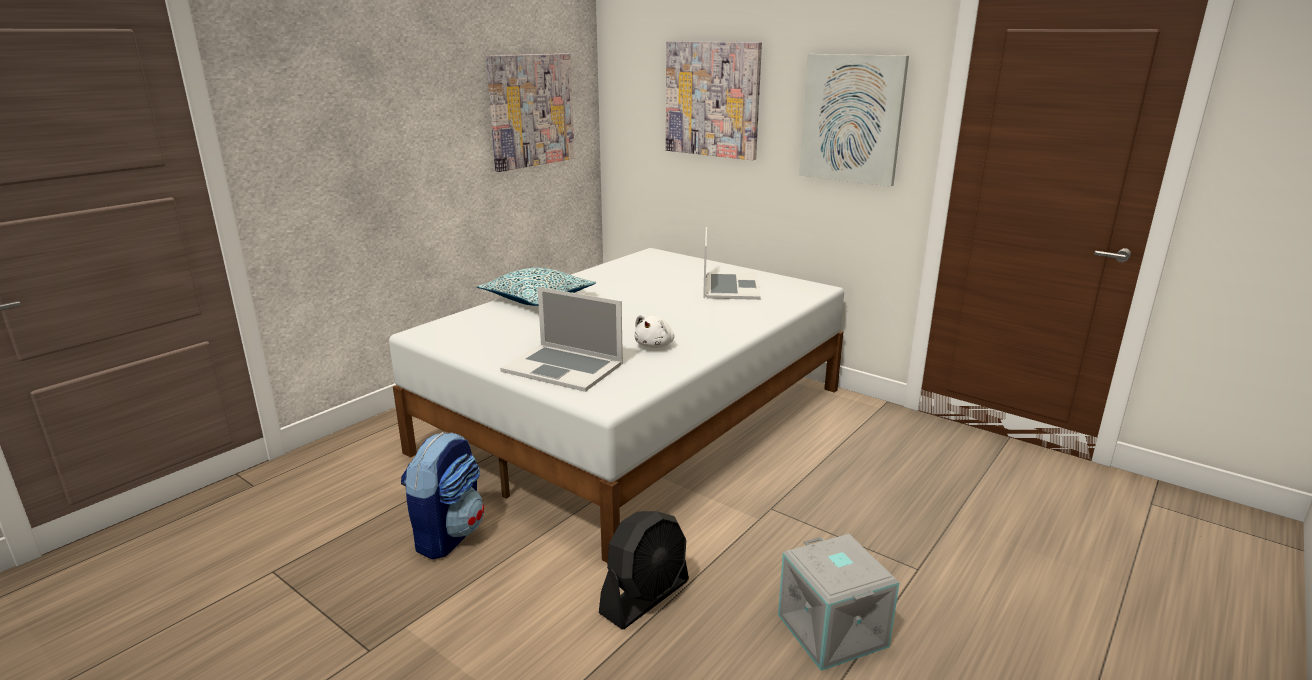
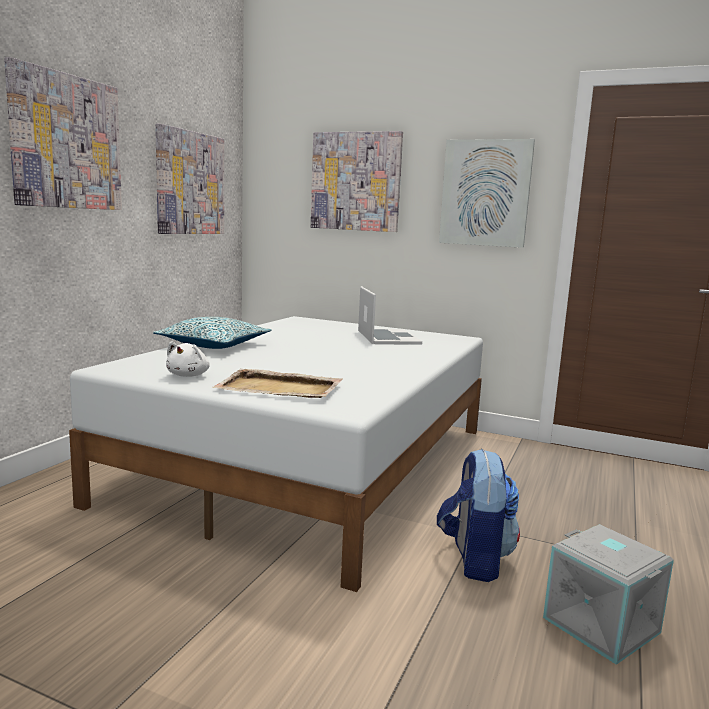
camera: 15 degrees left, 10 degrees down
(388, 98) = (66, 142): none -> picture
(448, 534) = (157, 580): backpack -> backpack (474, 559)
(563, 367) = (280, 388): laptop -> beige tray
(645, 597) = (404, 617): black fan -> none
(655, 345) = (357, 372): white plush toy -> white plush toy (189, 375)

